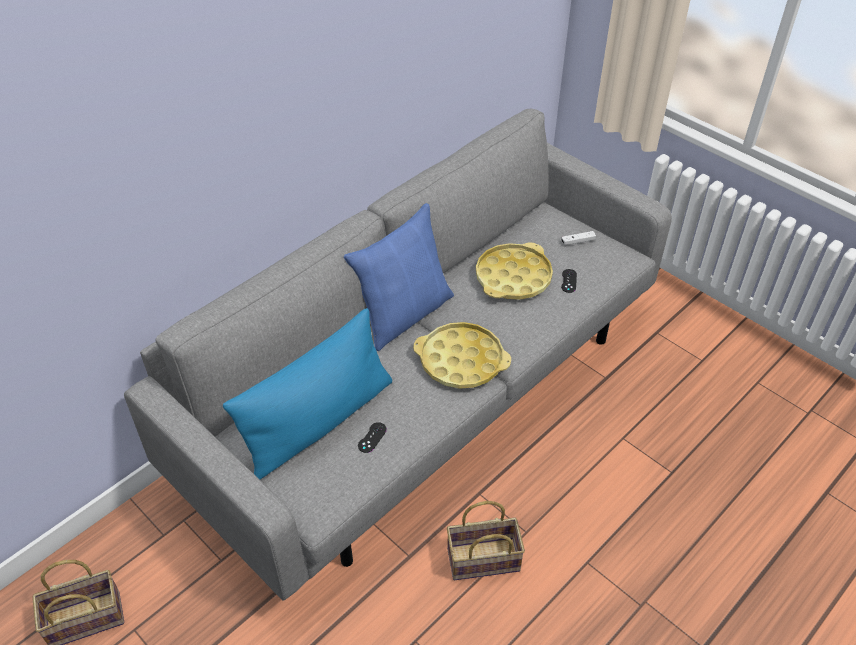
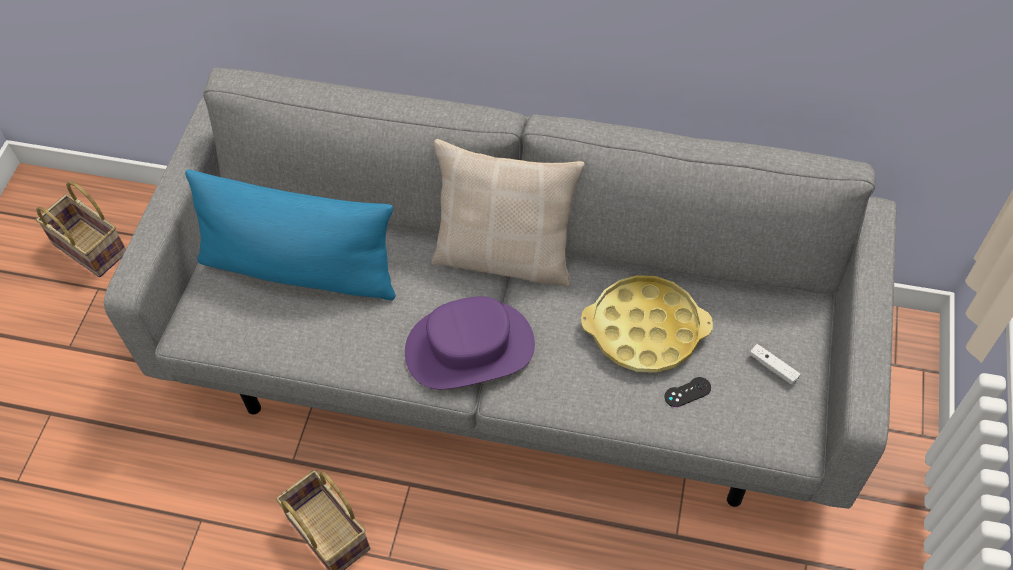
camera: 60 degrees right, 10 degrees up
(372, 437) = (307, 325): black game controller -> none
(404, 314) = (505, 256): blue pillow -> beige pillow
(461, 361) = (470, 347): yellow tray -> purple hat

